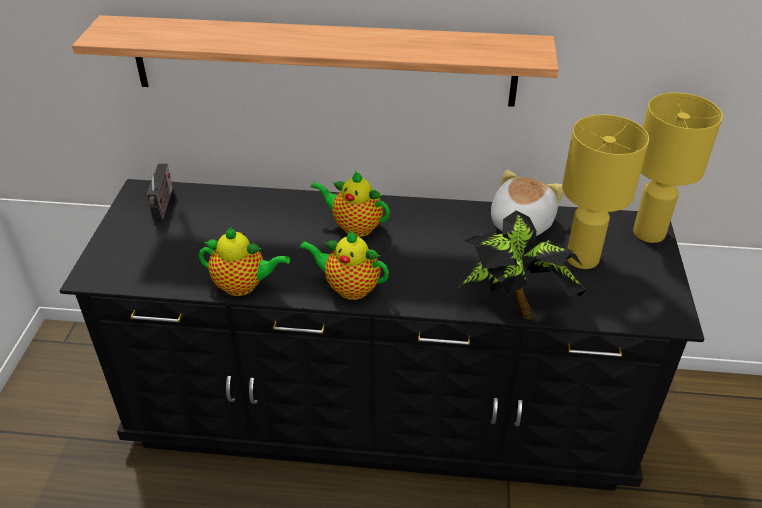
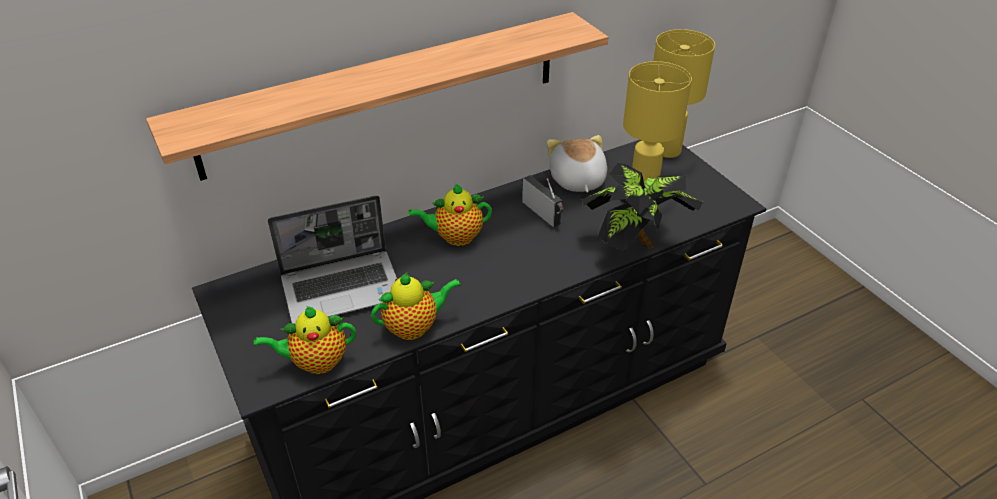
camera: 35 degrees left, 0 degrees up
(163, 206) = (260, 295): radio -> radio (543, 214)
(225, 227) = (343, 287): none -> laptop
(349, 288) = (502, 287): teapot -> teapot (316, 362)

